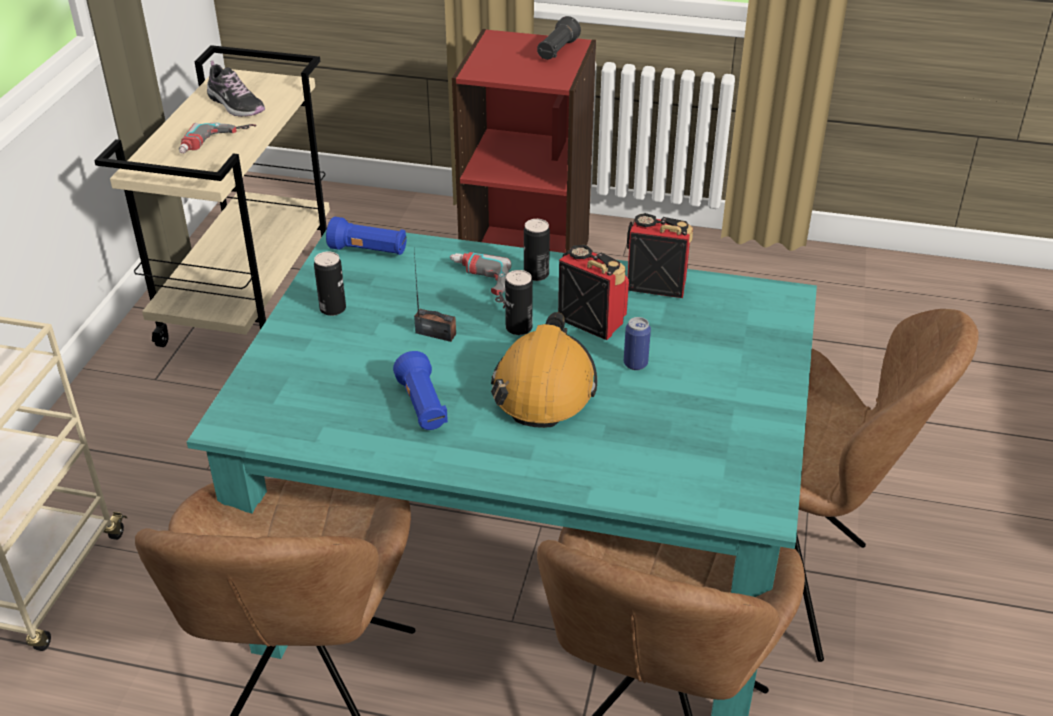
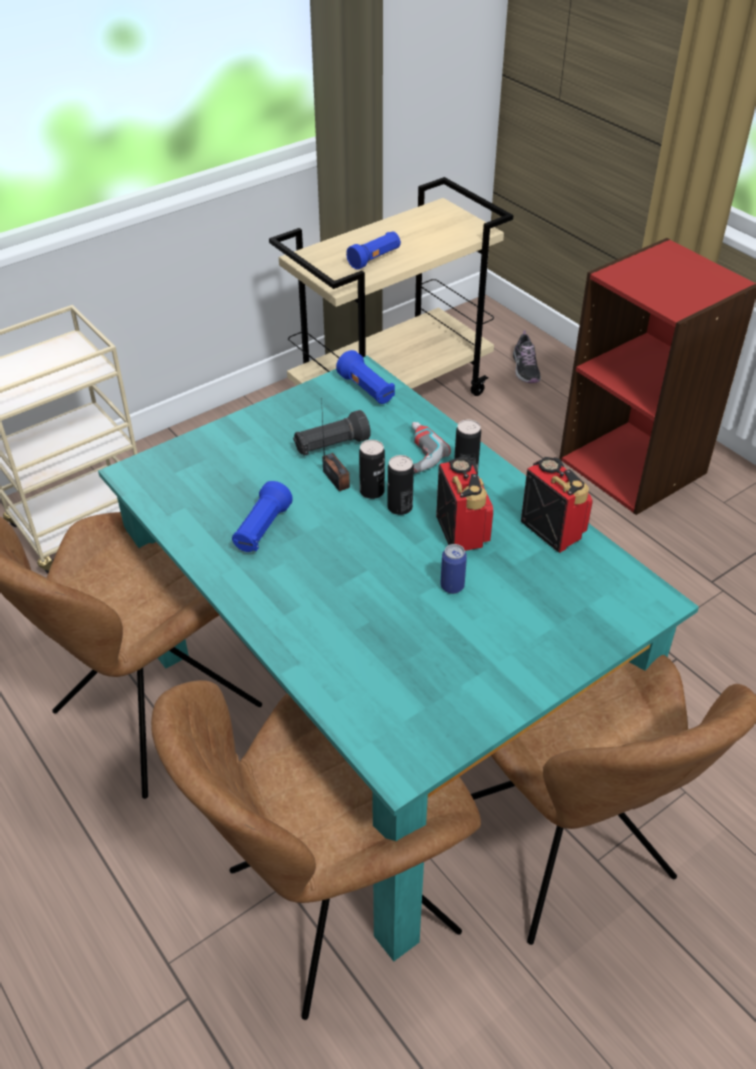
camera: 40 degrees right, 5 degrees up
(217, 143) = (375, 259): power drill -> blue flashlight
(236, 105) = (421, 233): shoe -> shoe (525, 368)
(333, 309) = (291, 423): can -> can (372, 491)
(544, 387) = (361, 565): orange hard hat -> none
(557, 51) = (709, 282): black flashlight -> black flashlight (331, 446)

